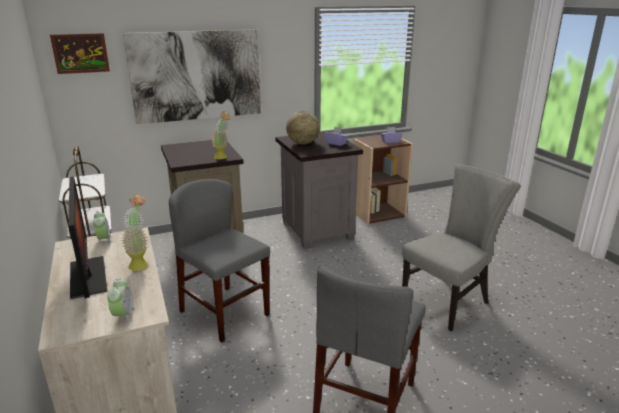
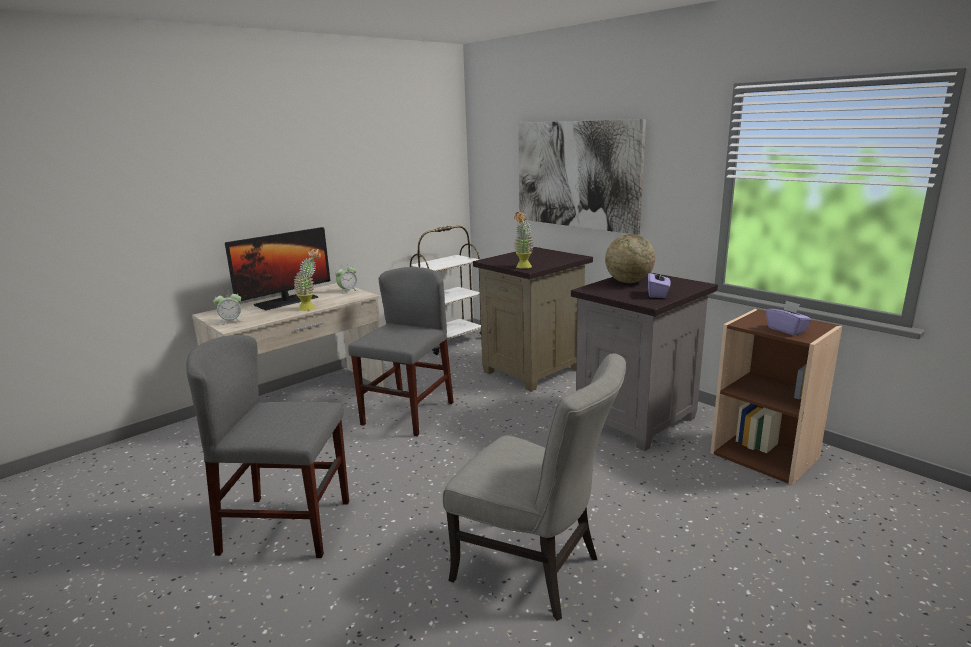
camera: 70 degrees right, 5 degrees down
(80, 53) = (492, 141): picture -> none

